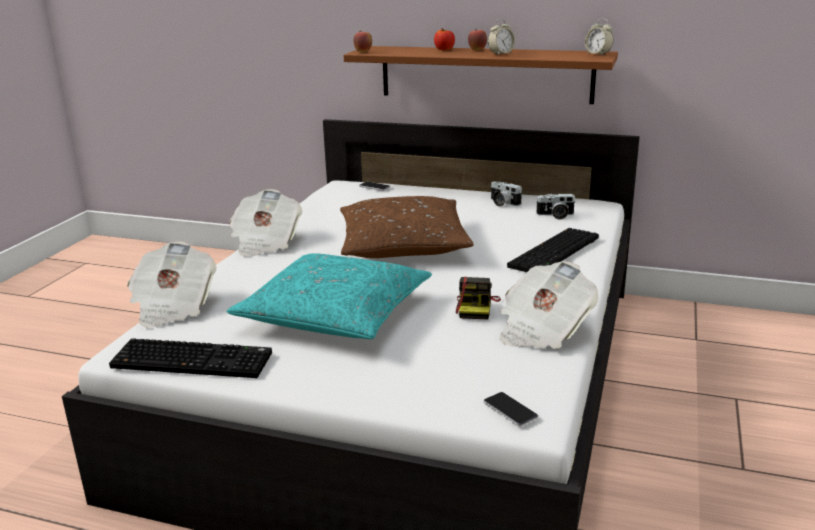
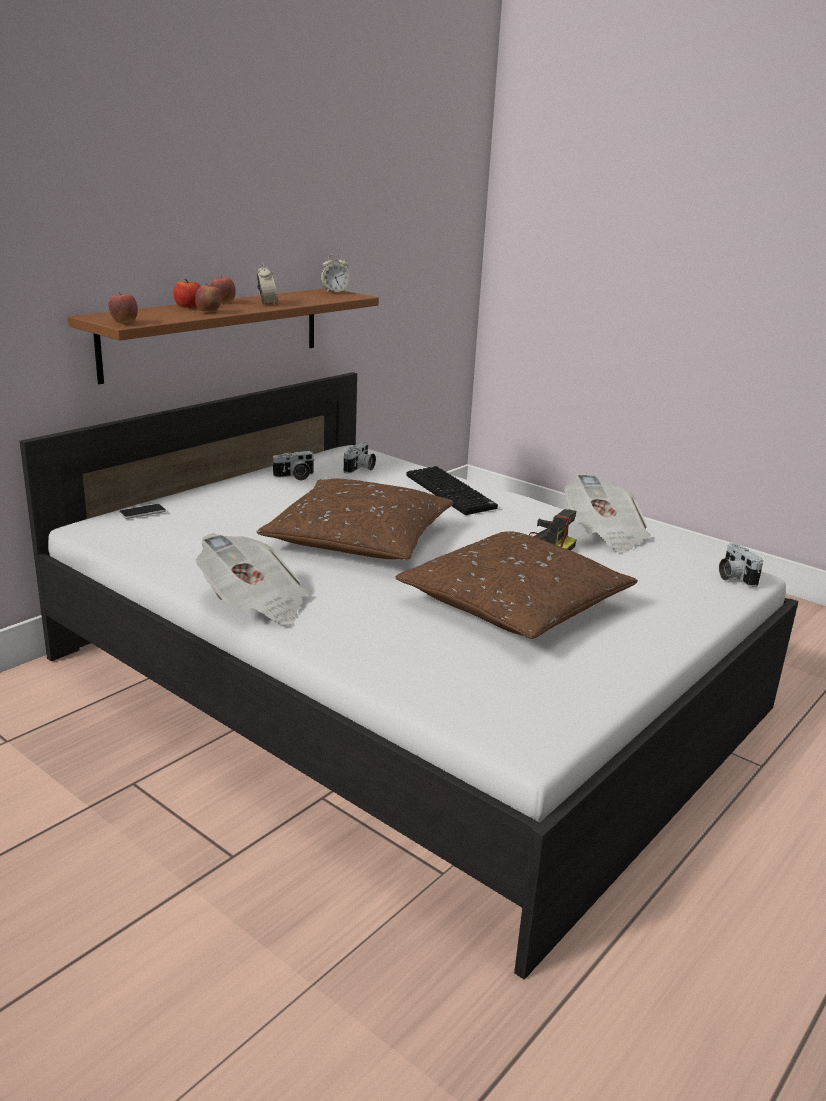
camera: 70 degrees left, 0 degrees up
(173, 306) = (416, 692): newspaper -> none
(194, 359) = (577, 695): keyboard -> none
(335, 314) = (513, 604): turquoise pillow -> brown pillow
(434, 53) = (208, 312): none -> apple
(510, 410) = (733, 577): phone -> camera

